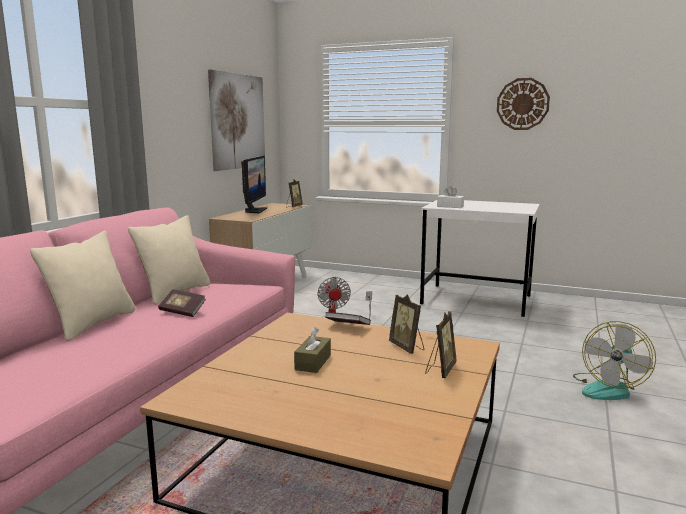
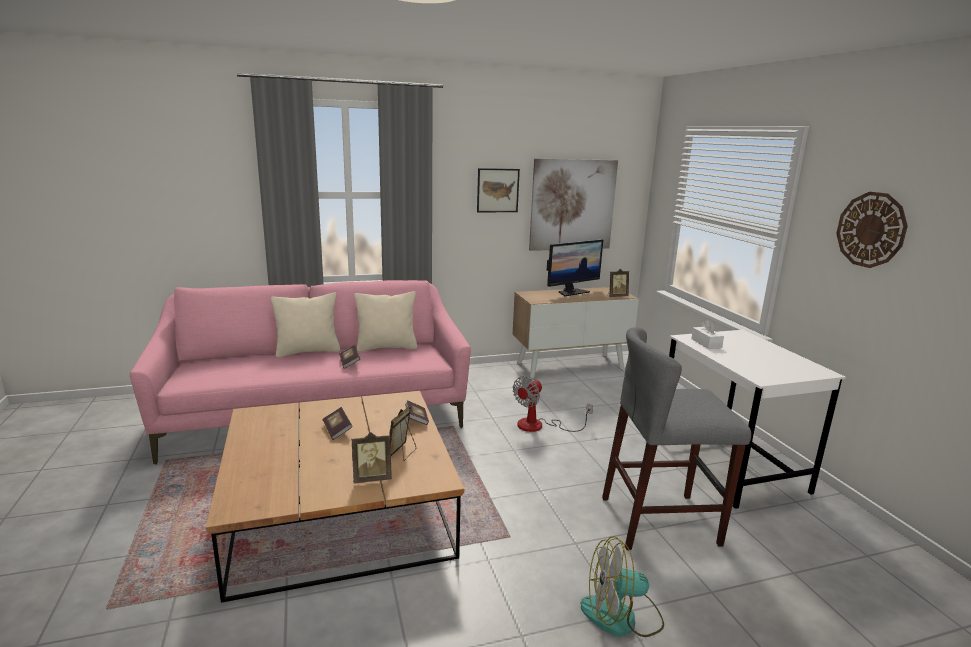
camera: 50 degrees right, 5 degrees up
(184, 103) = (497, 190): none -> picture
(313, 362) = (337, 430): brown tissue box -> book
(515, 339) = (660, 521): none -> grey stool

